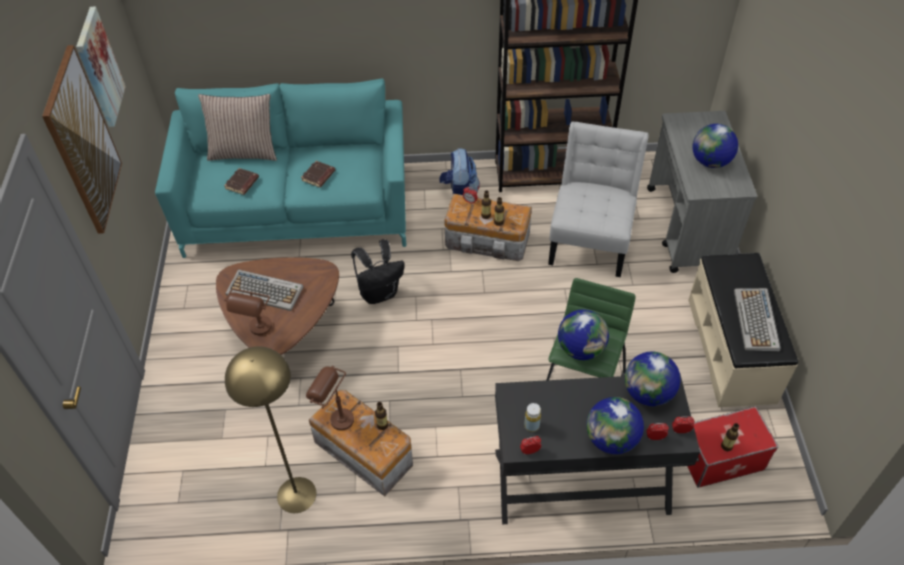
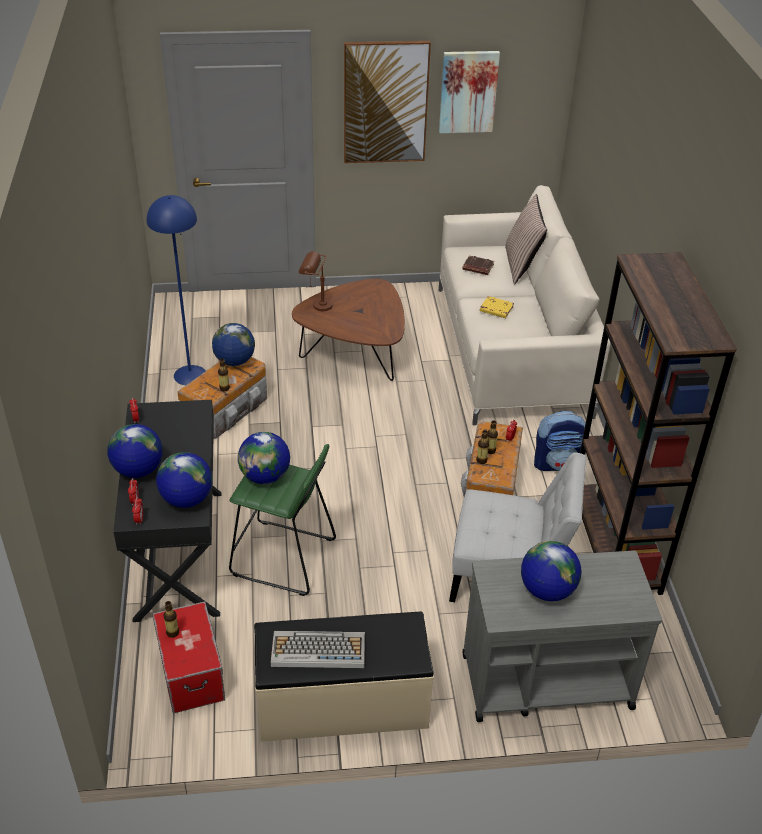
camera: 85 degrees right, 10 degrees down
(265, 291) = (362, 304): keyboard -> none
(296, 494) = (190, 375): yellow floor lamp -> blue floor lamp
(297, 209) = (511, 349): turquoise sofa -> beige sofa
(318, 176) = (495, 310): brown book -> yellow book
(334, 418) = (234, 361): brown table lamp -> globe
(380, 293) = (407, 410): black backpack -> none
(531, 426) = (162, 420): yellow bottle -> none

